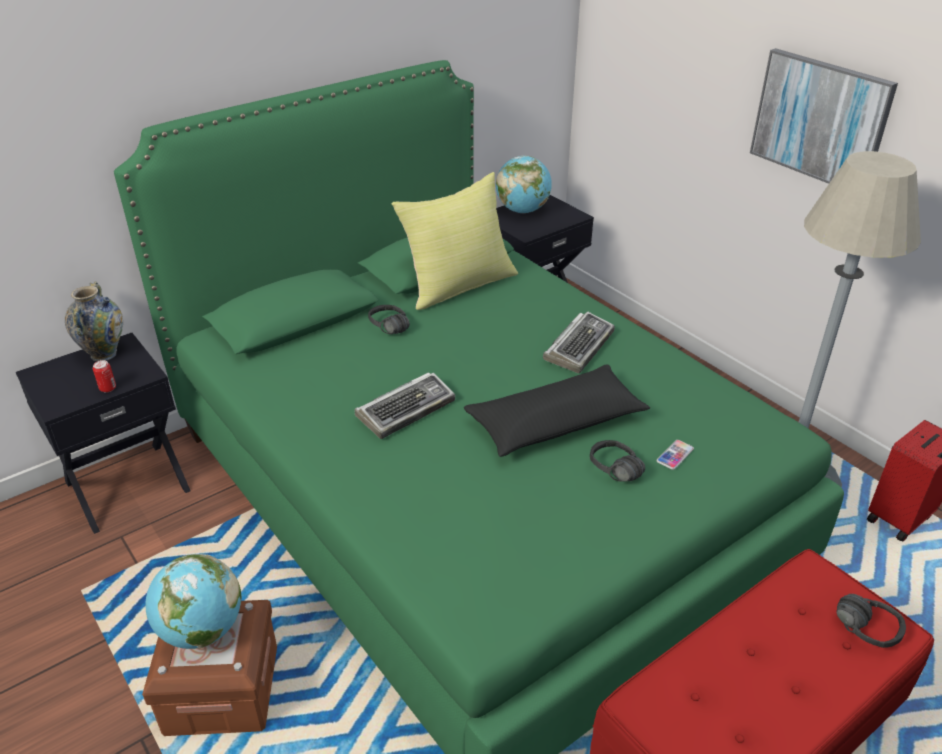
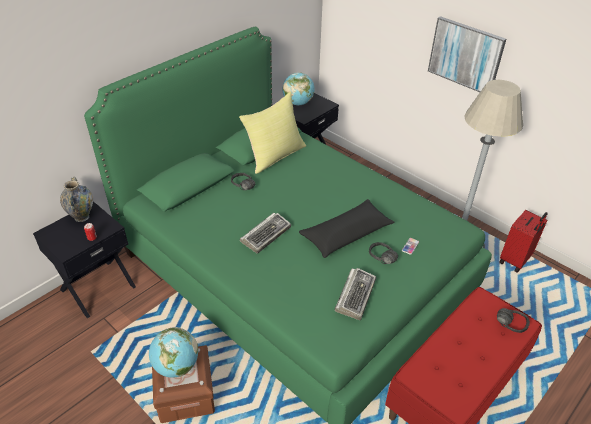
camera: 10 degrees left, 5 degrees up
(579, 347) = (349, 188): keyboard -> keyboard (355, 295)

